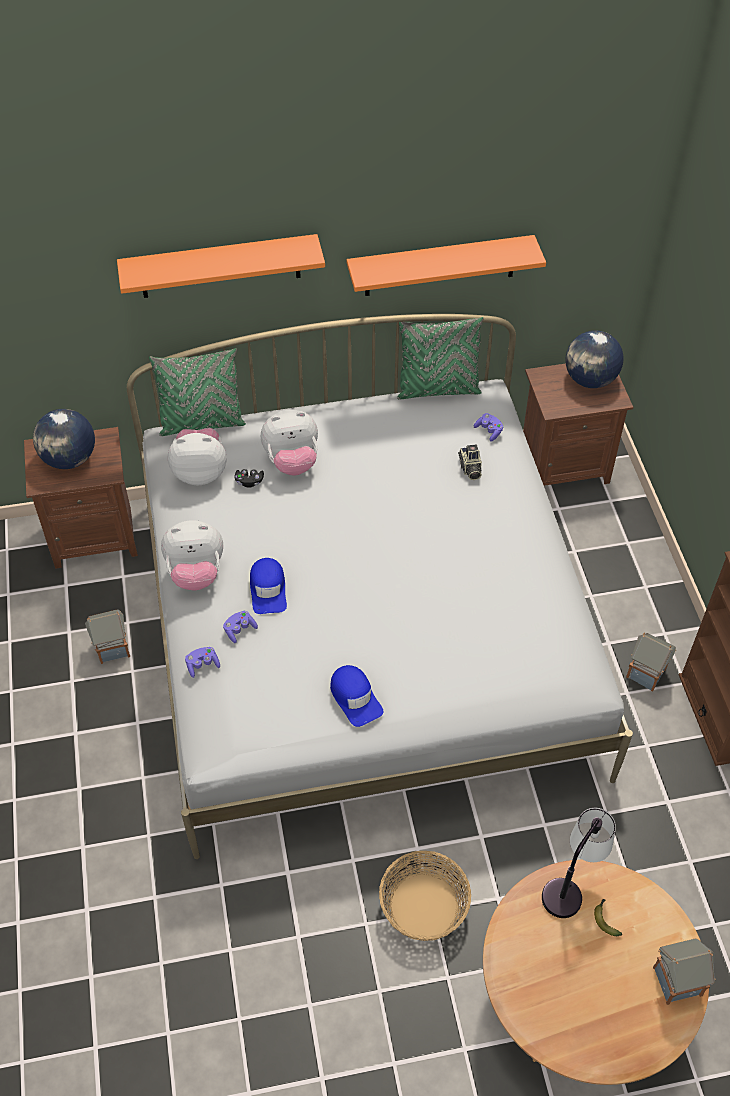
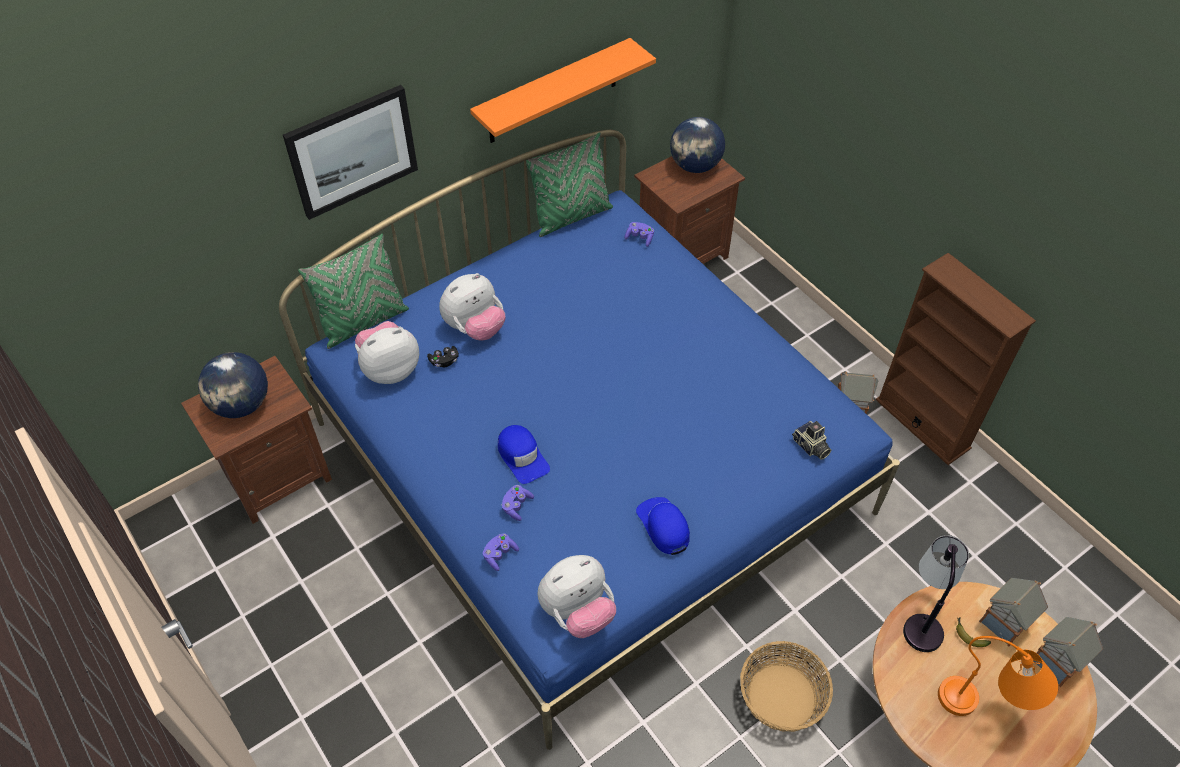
camera: 25 degrees left, 0 degrees up
(112, 649) = (354, 580): toy house -> toy house (1003, 624)
(196, 573) = (441, 468): plush toy -> plush toy (577, 611)
(220, 266) = (352, 151): orange shelf -> picture
(355, 698) = (663, 526): blue cap -> blue cap turned 150 degrees counterclockwise
(365, 631) = (589, 466): white bed -> blue bed
(470, 469) = (643, 277): camera -> camera (810, 447)
(580, 988) = (984, 707): none -> orange table lamp

